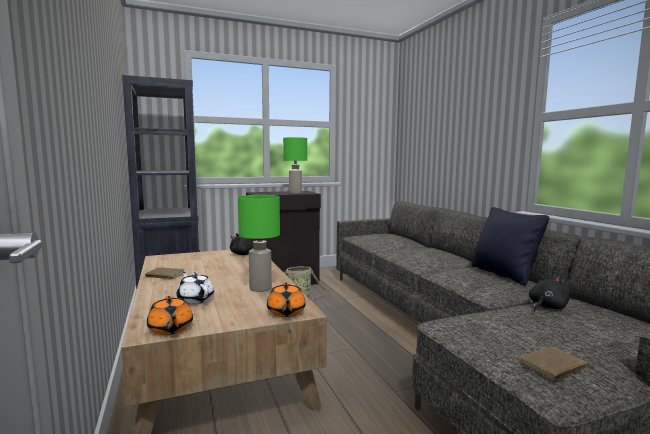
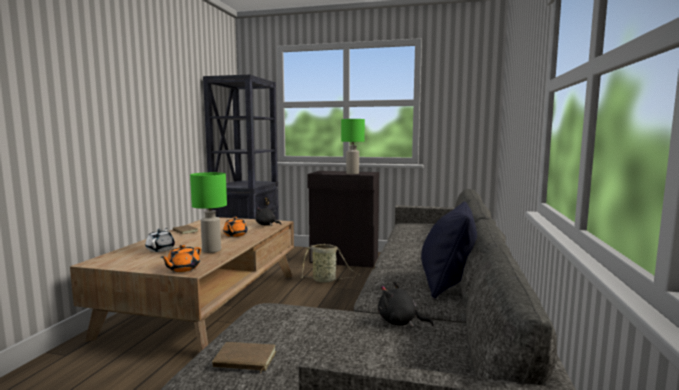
camera: 35 degrees right, 0 degrees up
(170, 329) = (108, 263): orange teapot -> orange teapot (235, 235)
(546, 307) = (400, 322): black plush toy -> black plush toy turned 150 degrees counterclockwise

